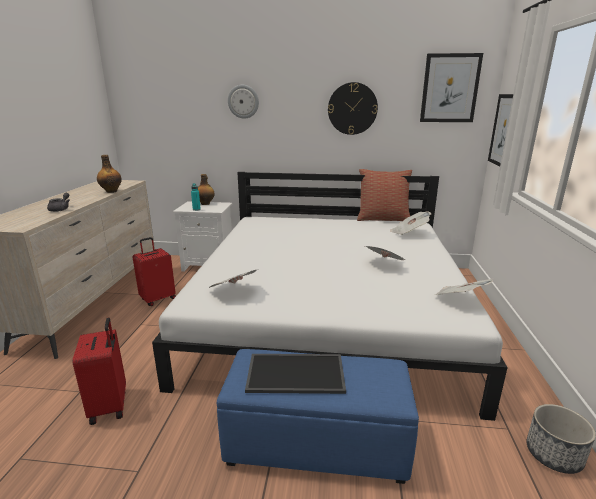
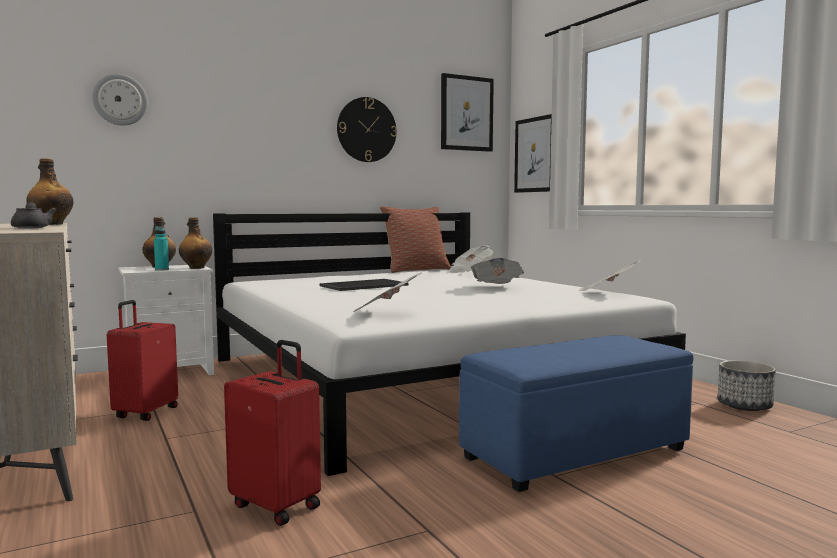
camera: 35 degrees left, 15 degrees down
(216, 209) = (196, 268): none -> bottle
(243, 101) = (219, 111): wall clock -> wall clock (120, 99)
(296, 372) = (558, 351): tray -> tray (364, 285)

